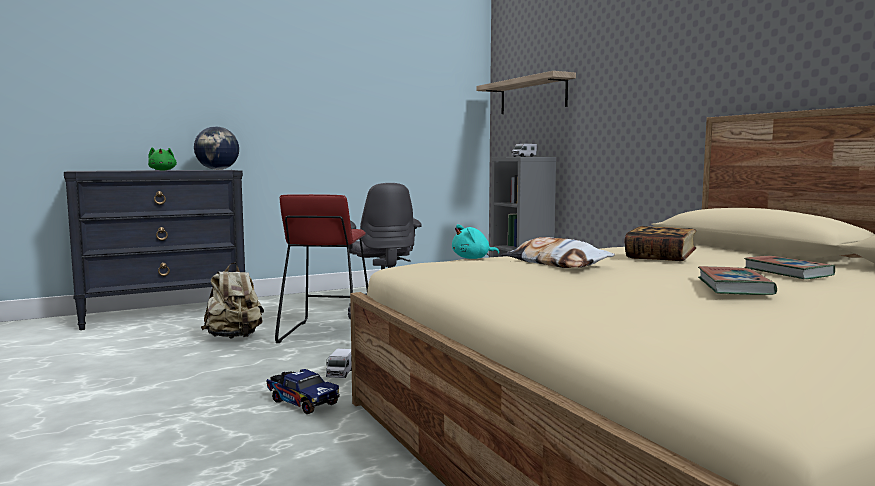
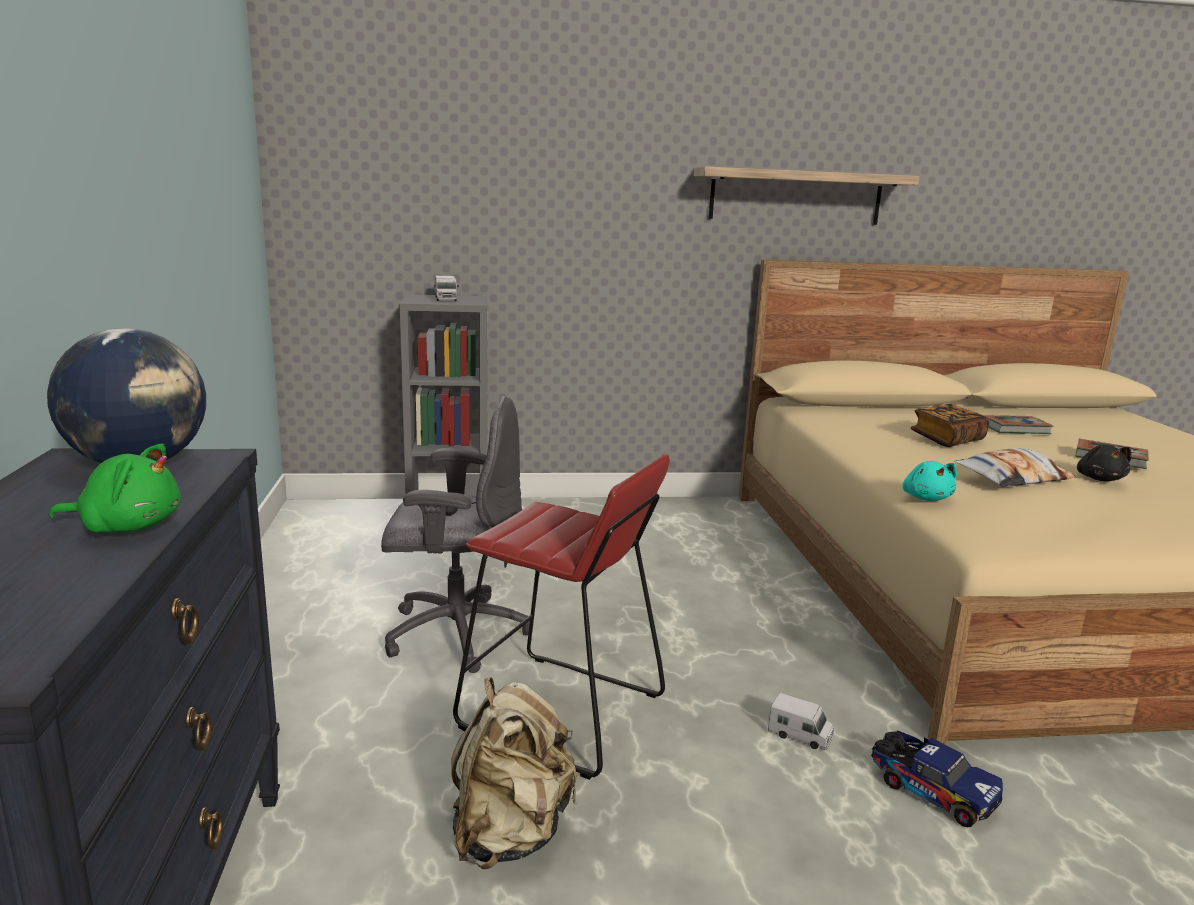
camera: 70 degrees left, 10 degrees up
(301, 402) = (930, 790): toy truck -> toy truck turned 75 degrees clockwise
(532, 95) = (406, 188): shelf -> shelf (795, 196)
(634, 284) = (1099, 479): none -> black plush toy

